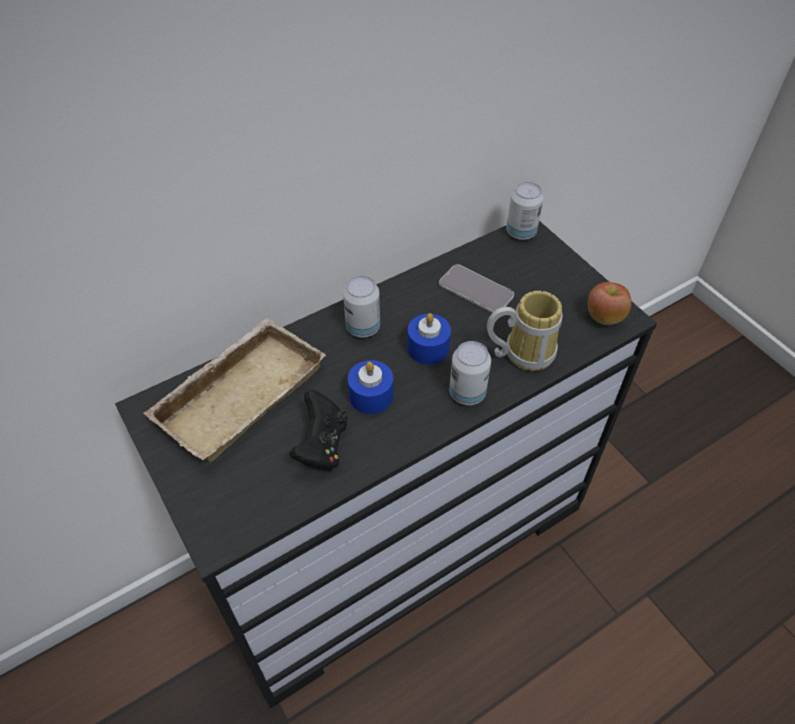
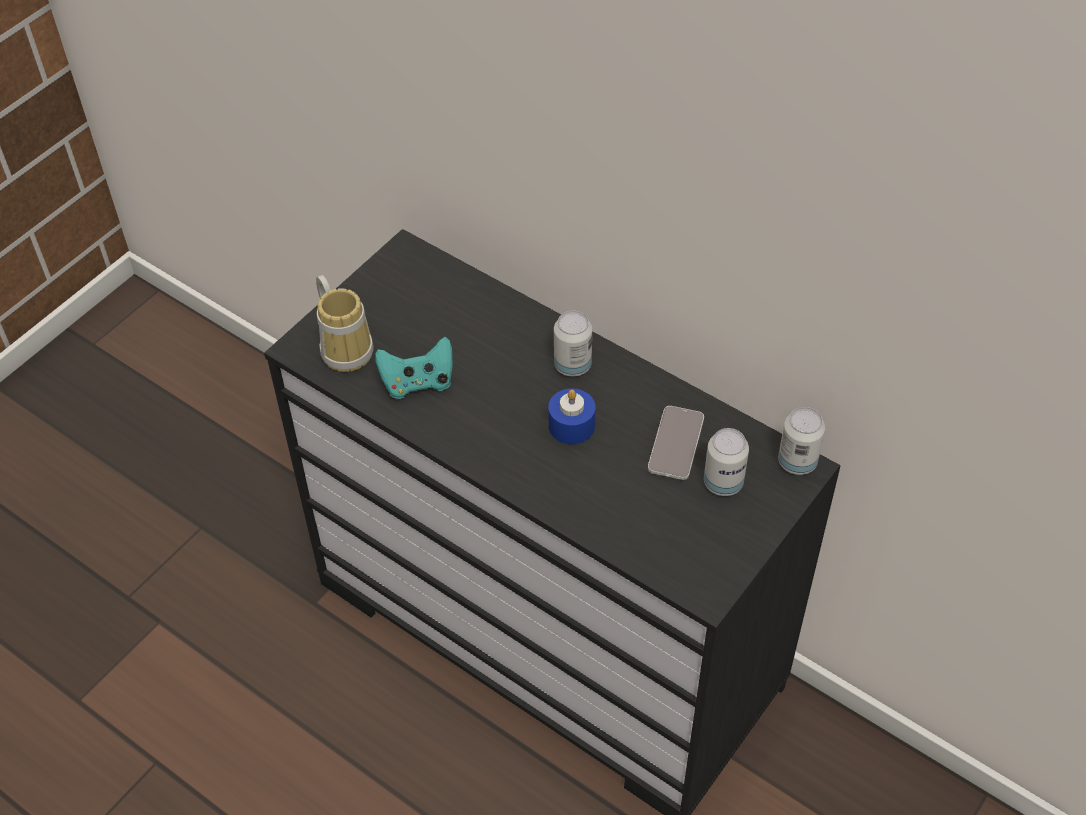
camera: 70 degrees right, 0 degrees up
(239, 392) = (450, 304): beige tray -> none
(322, 445) = (418, 382): black game controller -> turquoise game controller
(371, 395) = (489, 399): blue candle -> none
(467, 393) = (527, 473): can -> can (723, 483)
(521, 352) = (605, 506): mug -> mug (346, 347)
(604, 317) = (696, 572): apple -> none

